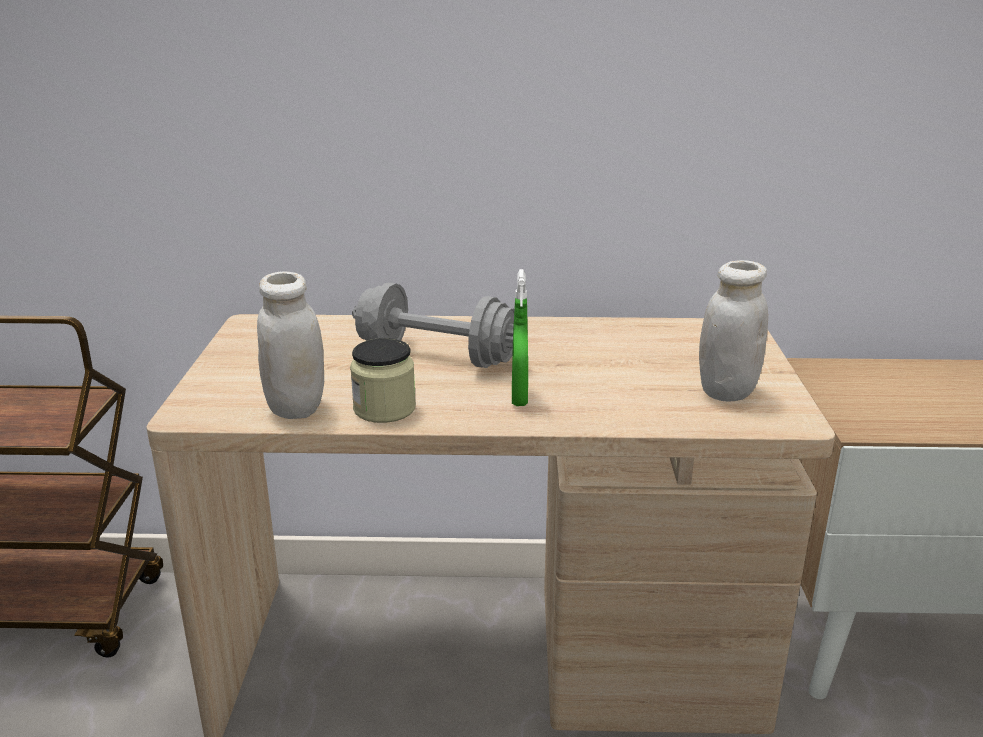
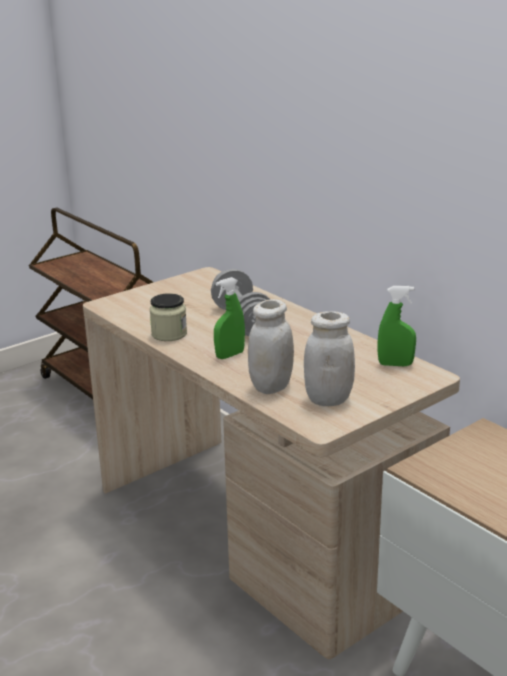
camera: 50 degrees right, 0 degrees up
(296, 408) = (141, 318): white jar -> white jar (271, 387)
(687, 331) = (395, 364): none -> green spray bottle

